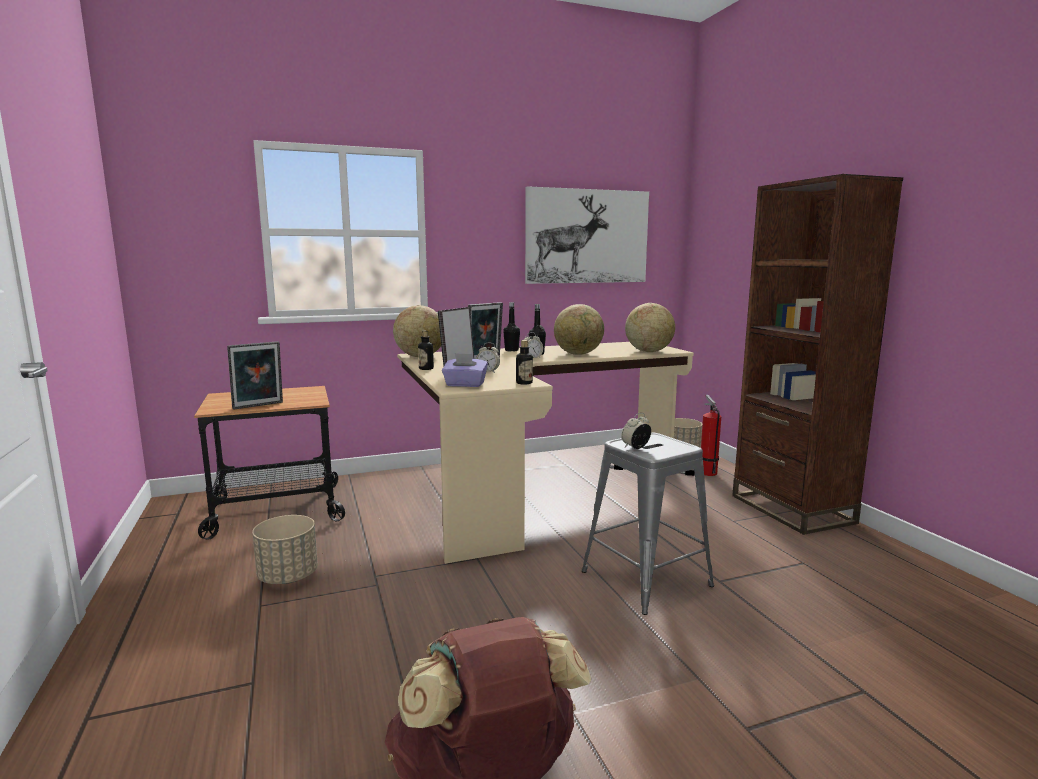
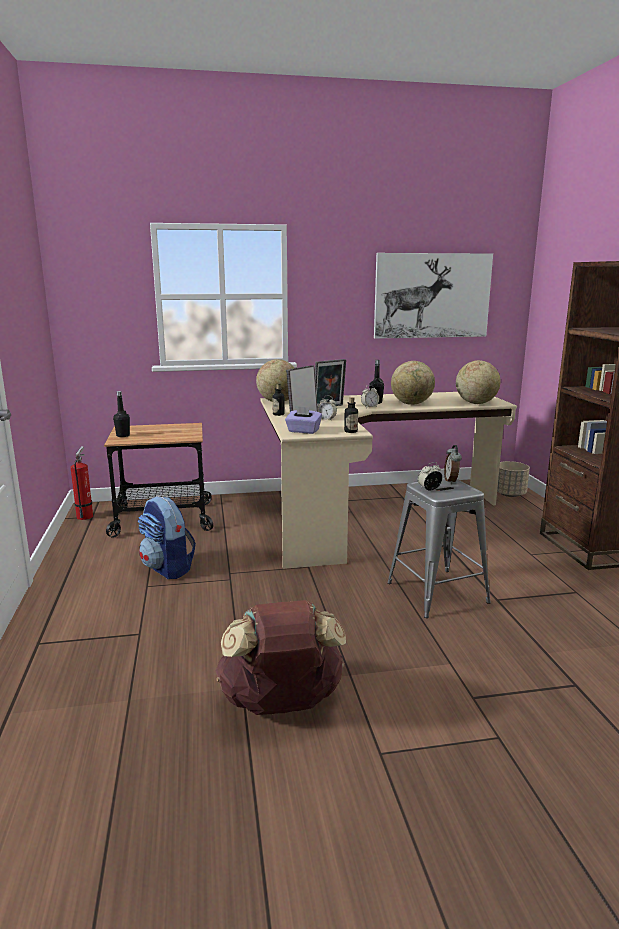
camera: 10 degrees right, 5 degrees up
(259, 406) = (150, 439): picture frame -> none
(288, 577) = (168, 568): beige planter -> backpack
(511, 350) = (356, 398): black bottle -> black bottle (123, 435)
(656, 436) = (451, 481): none -> alarm clock
(707, 472) = (526, 511): fire extinguisher -> fire extinguisher (85, 516)

